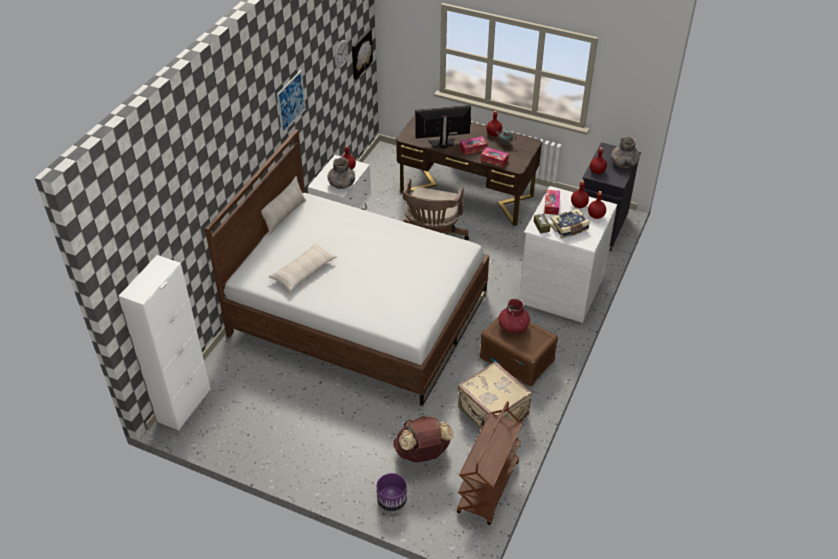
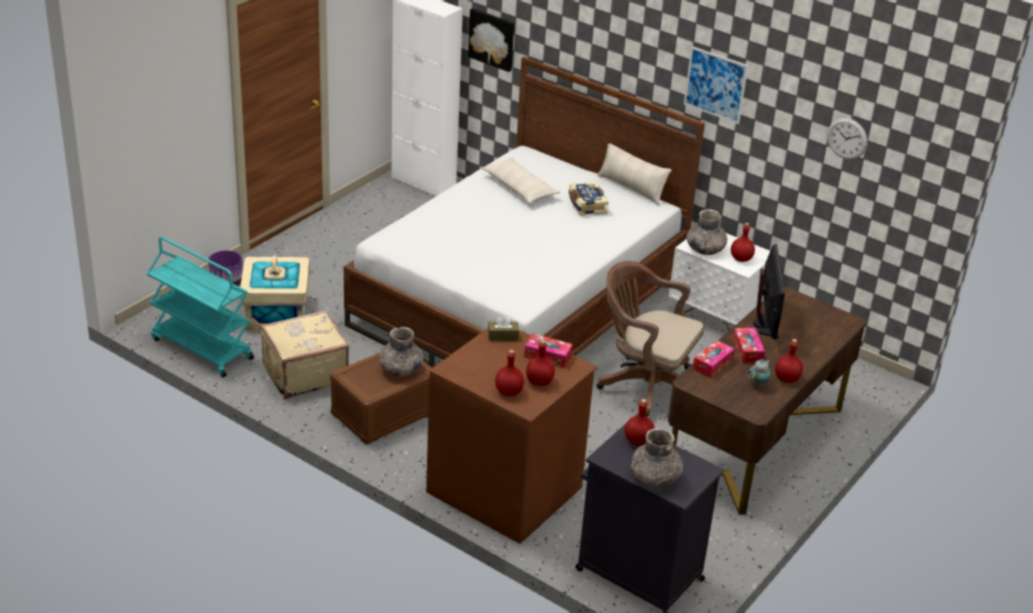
camera: 100 degrees right, 10 degrees down
(360, 53) = (898, 189): picture -> picture (492, 39)
(422, 453) = (276, 313): brown backpack -> beige storage box
(488, 488) = (201, 349): brown cart -> turquoise cart
(513, 326) = (400, 369): red vase -> grey vase
(560, 288) = (506, 488): white dresser -> brown dresser
(569, 229) = (488, 360): book -> book (586, 205)

